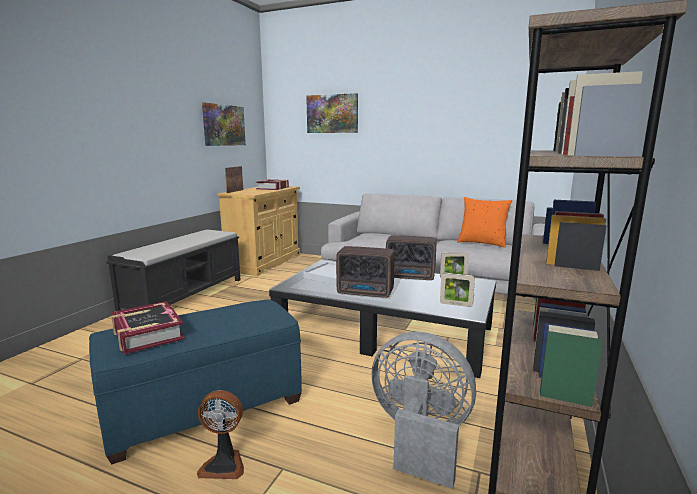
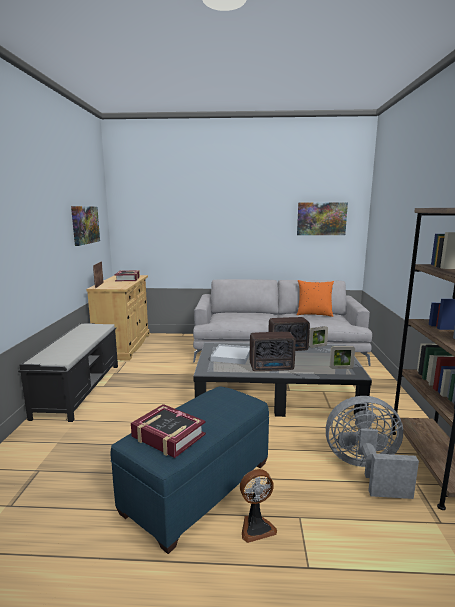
camera: 20 degrees left, 0 degrees up
(332, 114) = (176, 212): picture -> picture (321, 218)

